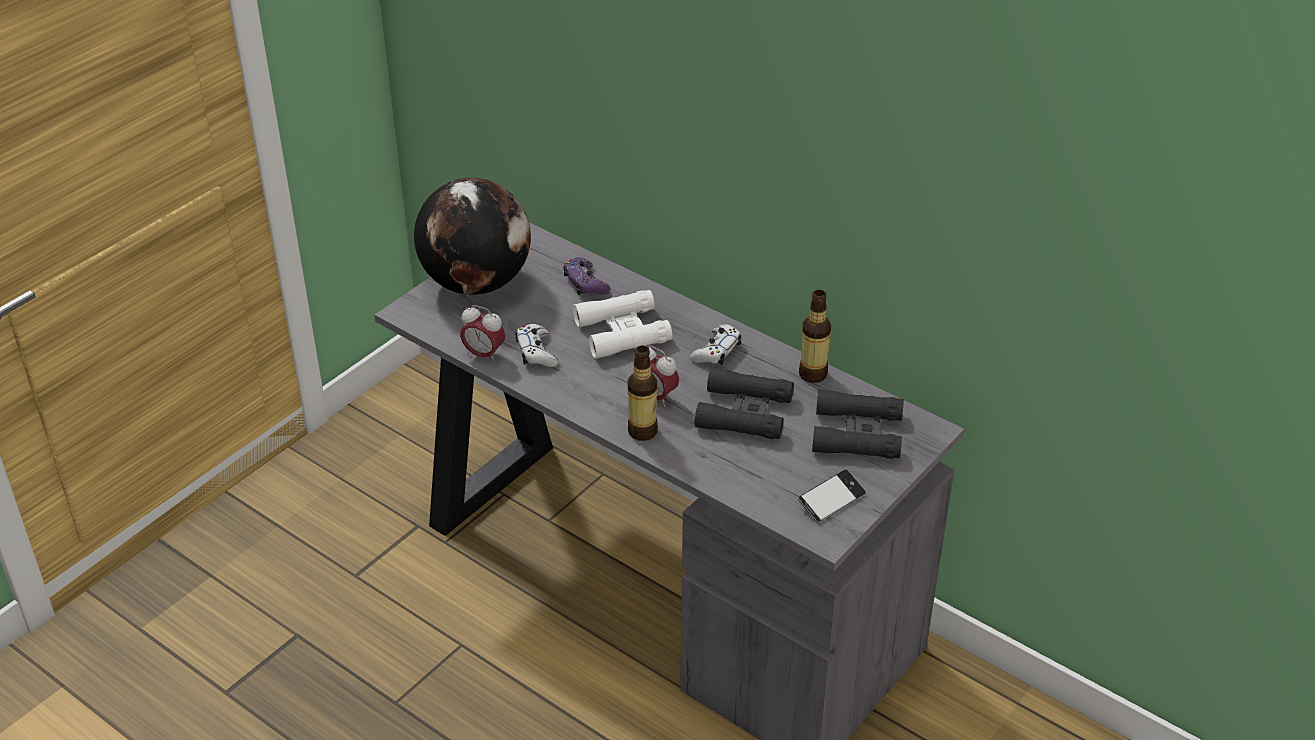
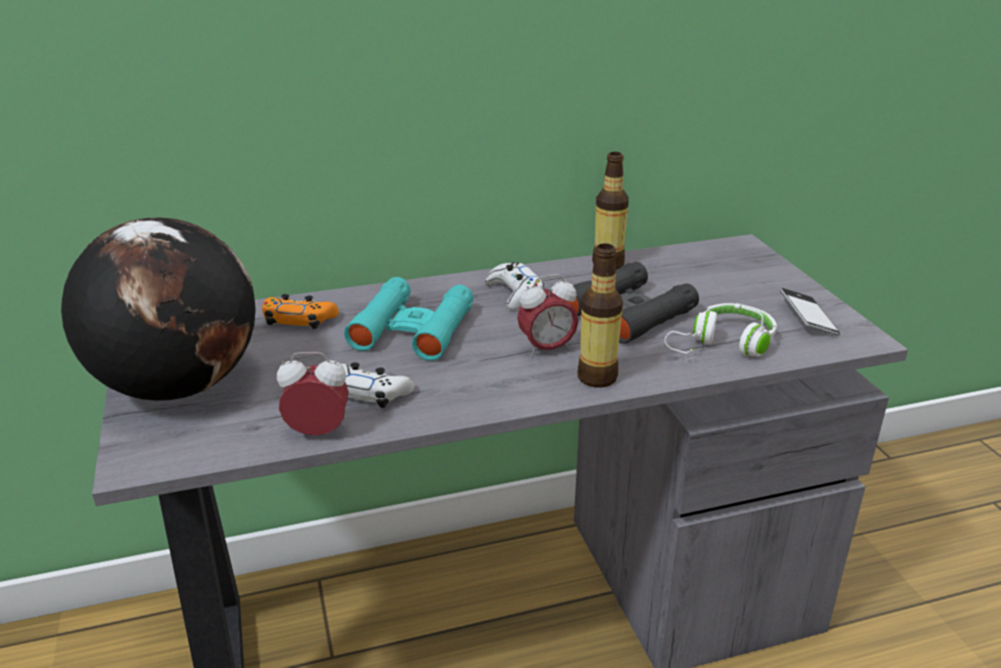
camera: 55 degrees left, 10 degrees down
(484, 355) = (318, 432): alarm clock -> alarm clock turned 150 degrees counterclockwise
(585, 283) = (299, 320): purple game controller -> orange game controller
(622, 332) = (413, 329): white binoculars -> turquoise binoculars
(744, 472) = (723, 345): none -> white headphones
(857, 433) = (716, 274): black binoculars -> none

